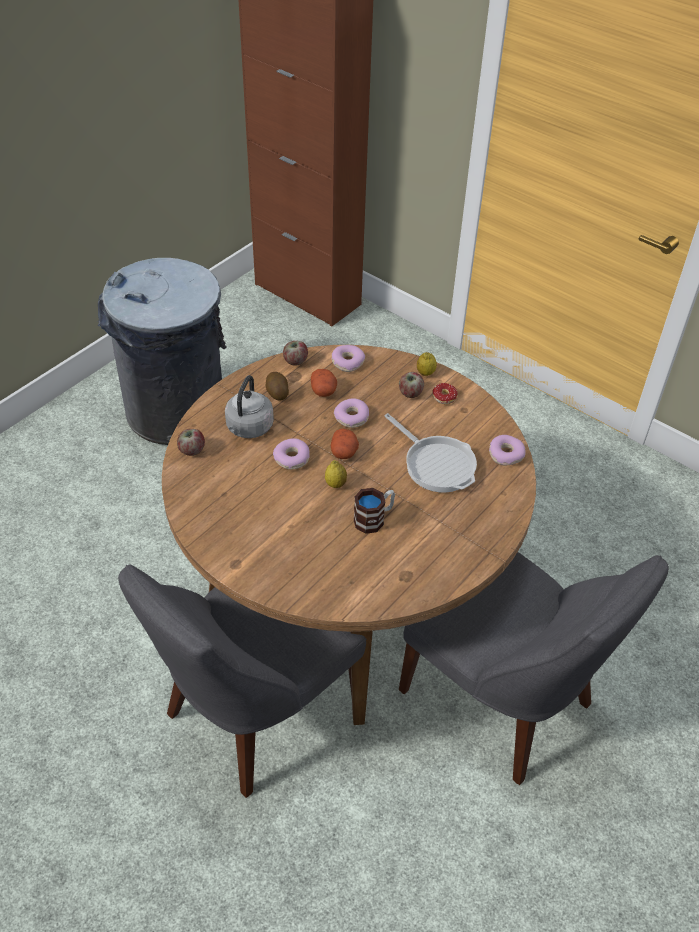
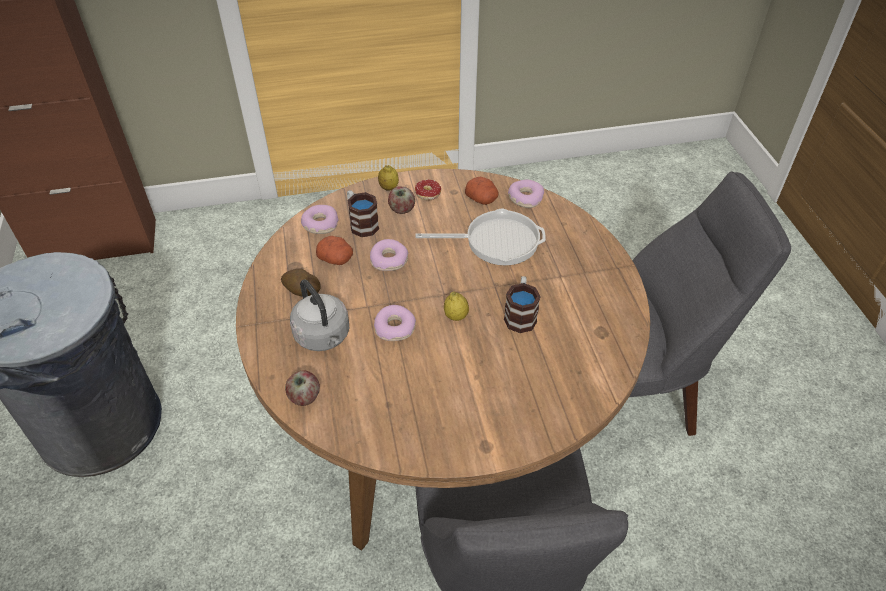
camera: 50 degrees left, 0 degrees up
(295, 361) = (277, 256): apple -> none
(344, 452) = (424, 289): potato -> potato (482, 199)
(372, 381) = (361, 223): none -> mug

